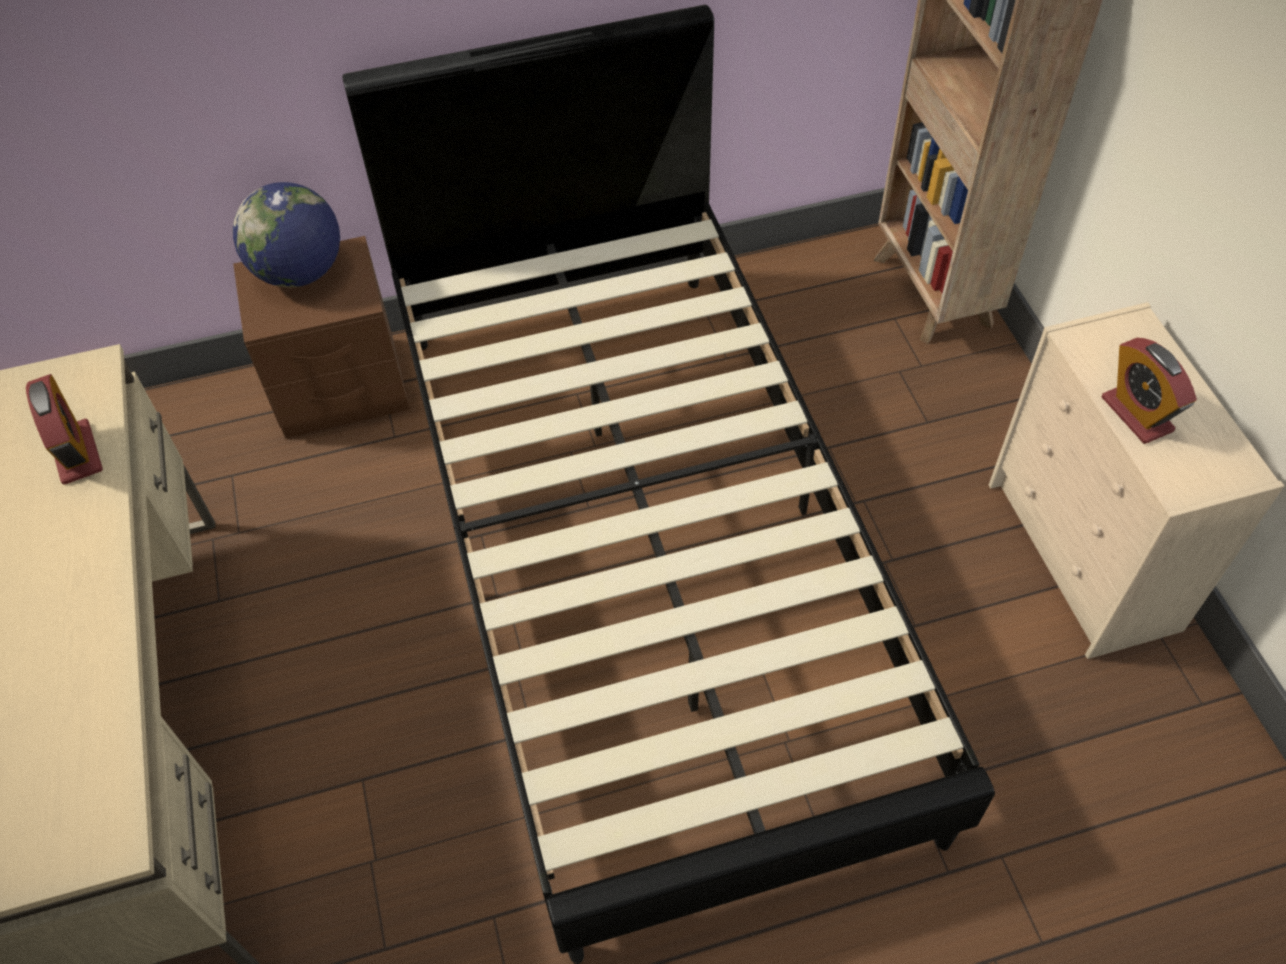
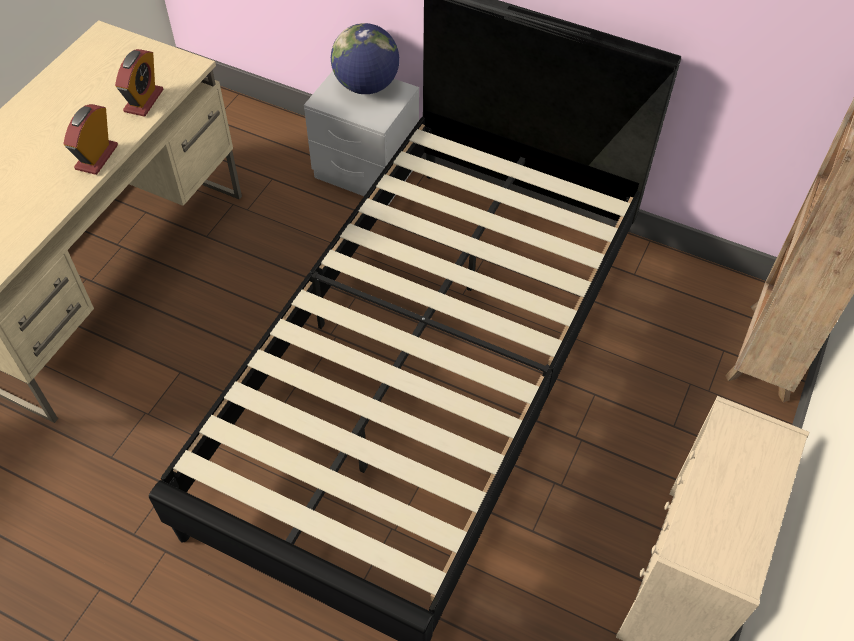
camera: 40 degrees right, 0 degrees up
(341, 389) = (366, 170): brown nightstand -> grey nightstand
(1136, 414) = (712, 488): alarm clock -> alarm clock (96, 157)

